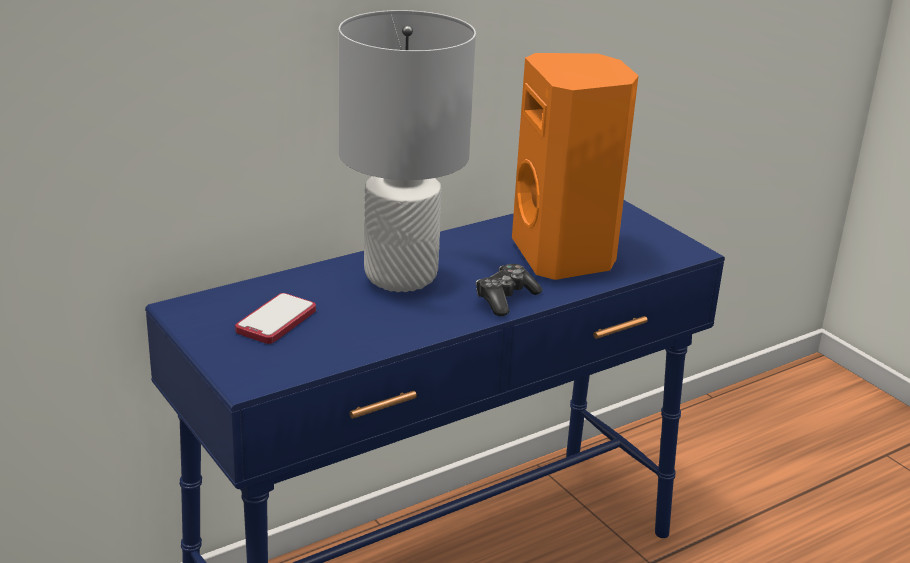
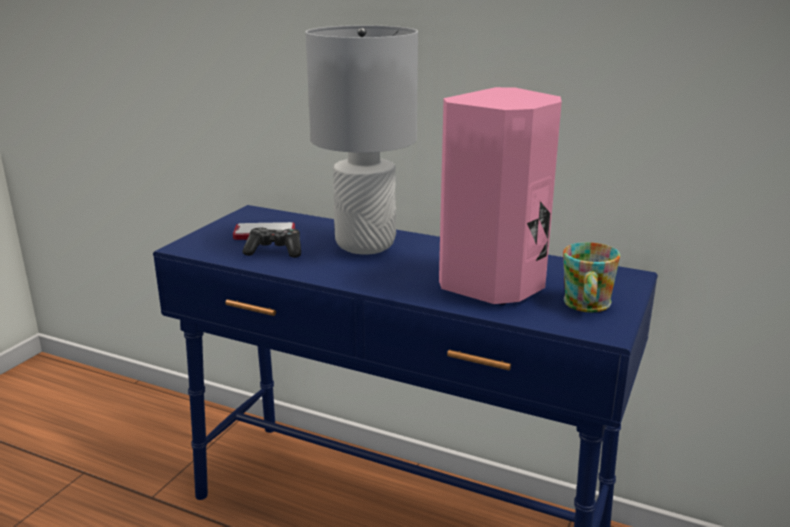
camera: 60 degrees right, 5 degrees down
(505, 299) = (390, 283): game controller -> game controller (275, 251)
(565, 257) = (496, 286): orange speaker -> pink speaker
(641, 239) = (586, 305): none -> mug

